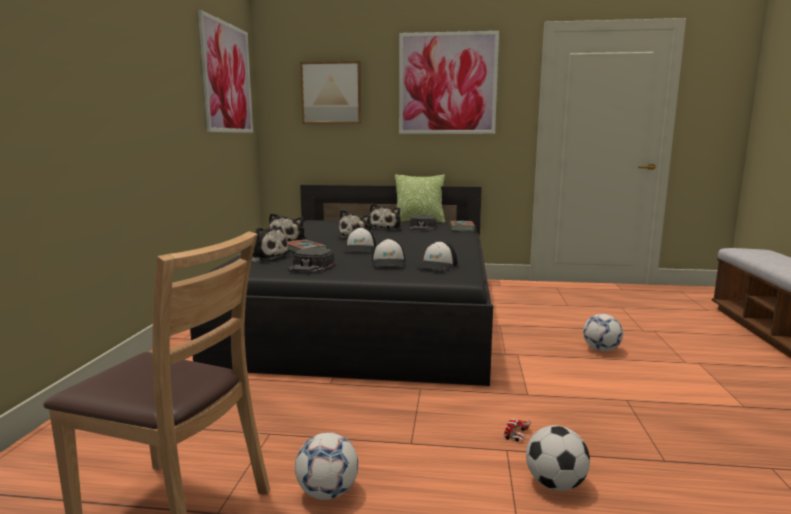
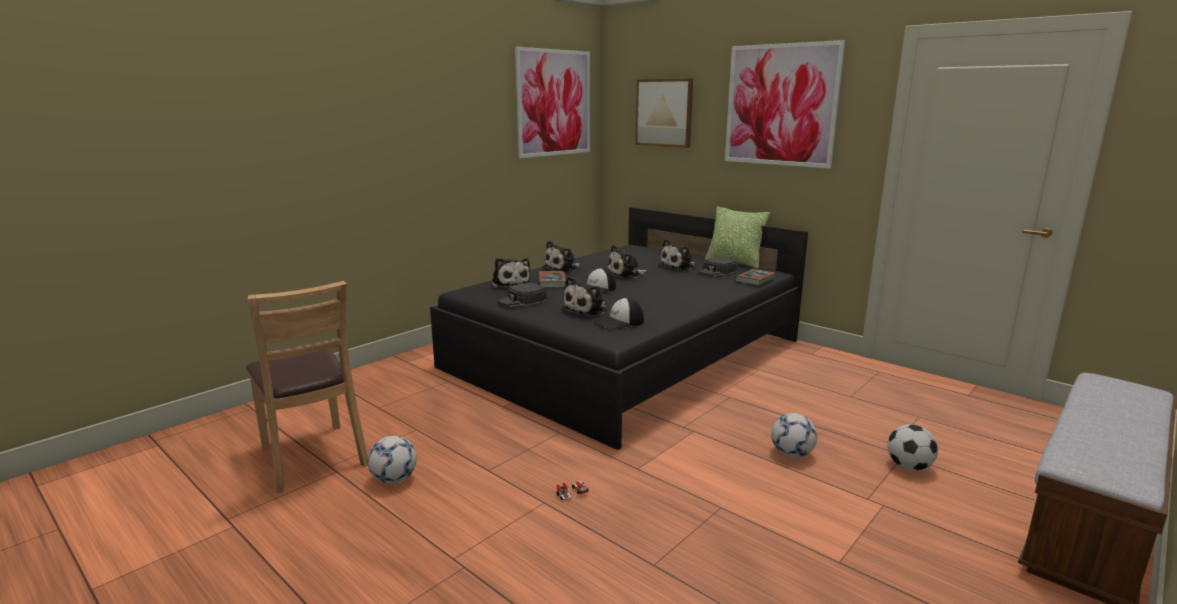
camera: 35 degrees right, 5 degrees up
(389, 263) = (587, 310): cap -> plush toy
(555, 484) = (535, 539): football -> football (909, 467)

